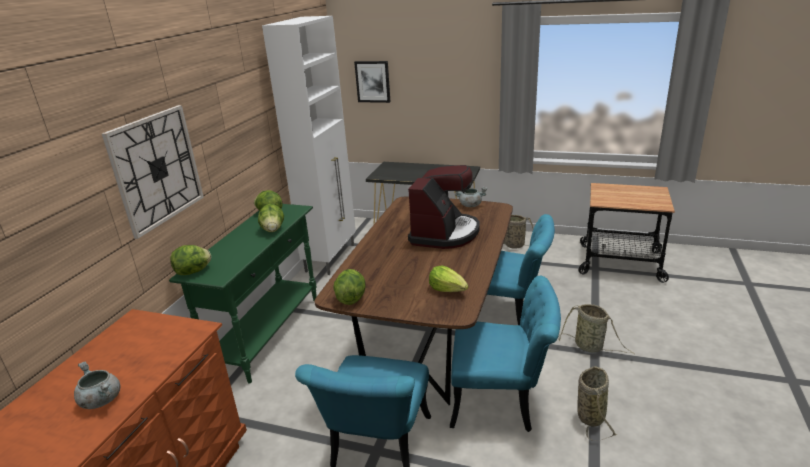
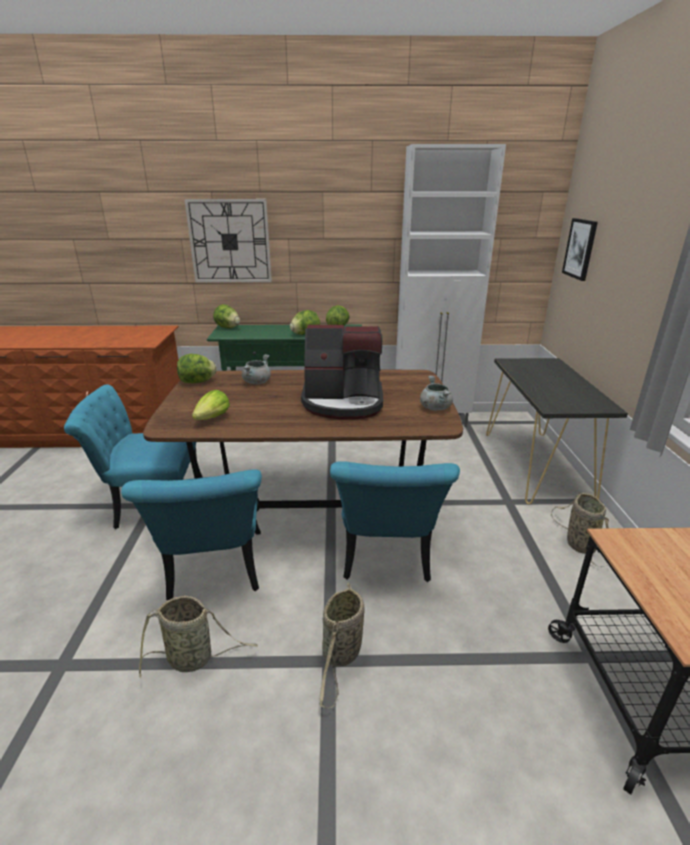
camera: 70 degrees right, 0 degrees up
(101, 400) = (77, 339): grey cooking pot -> grey cooking pot (257, 382)

